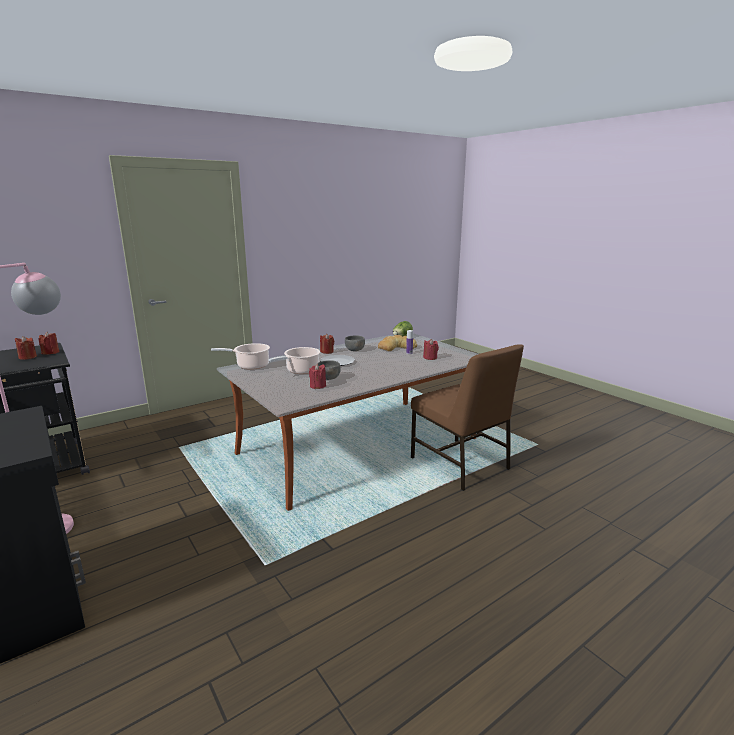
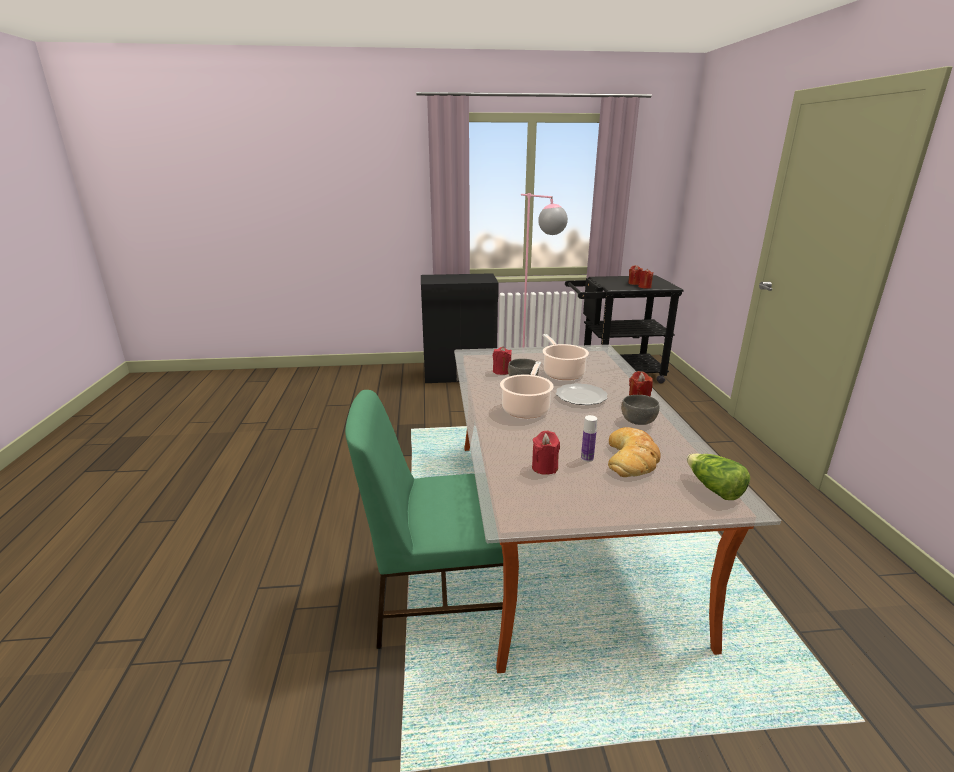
camera: 120 degrees right, 5 degrees up
(250, 366) = (602, 356): cooking pot -> cooking pot (526, 408)
(460, 464) = (437, 597): brown chair -> green chair

